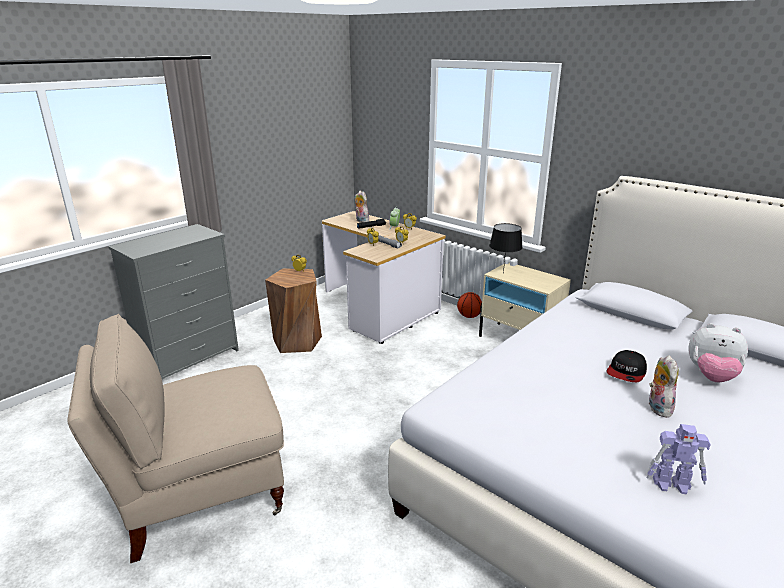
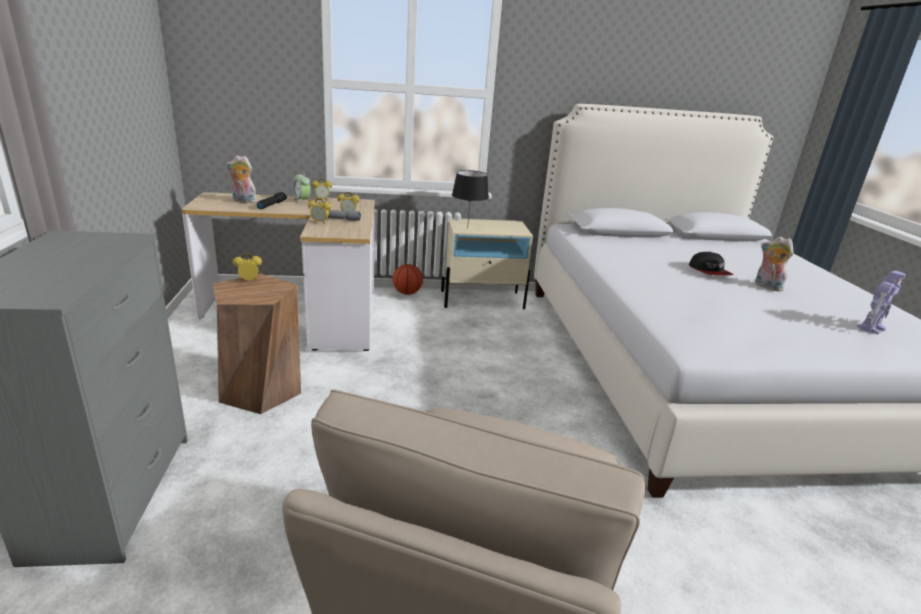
camera: 50 degrees left, 0 degrees up
(711, 376) = (738, 258): plush toy -> none

